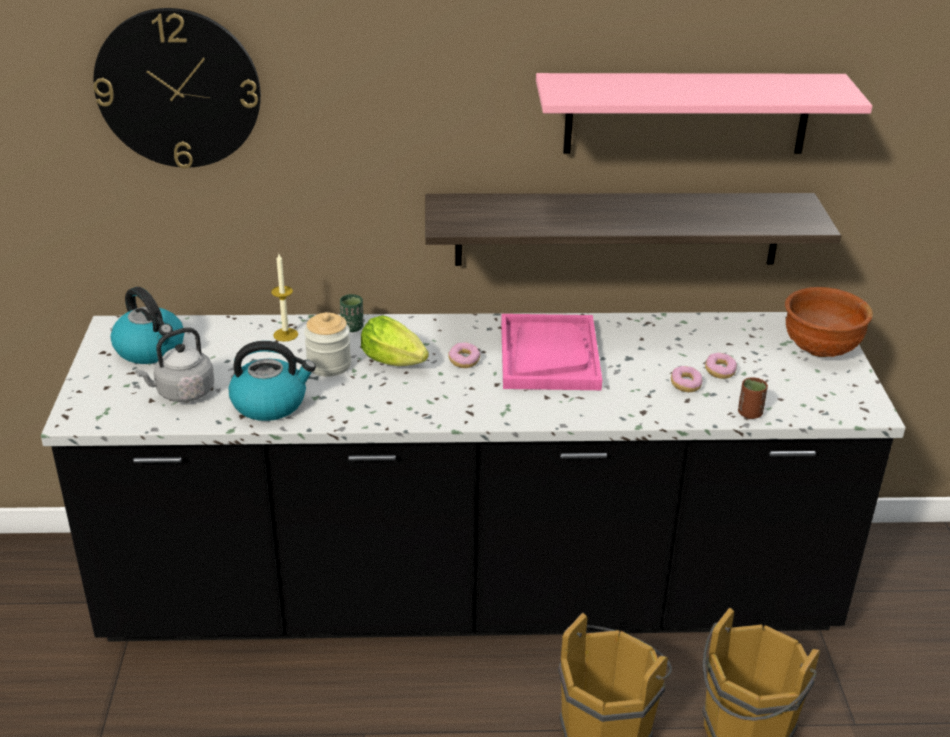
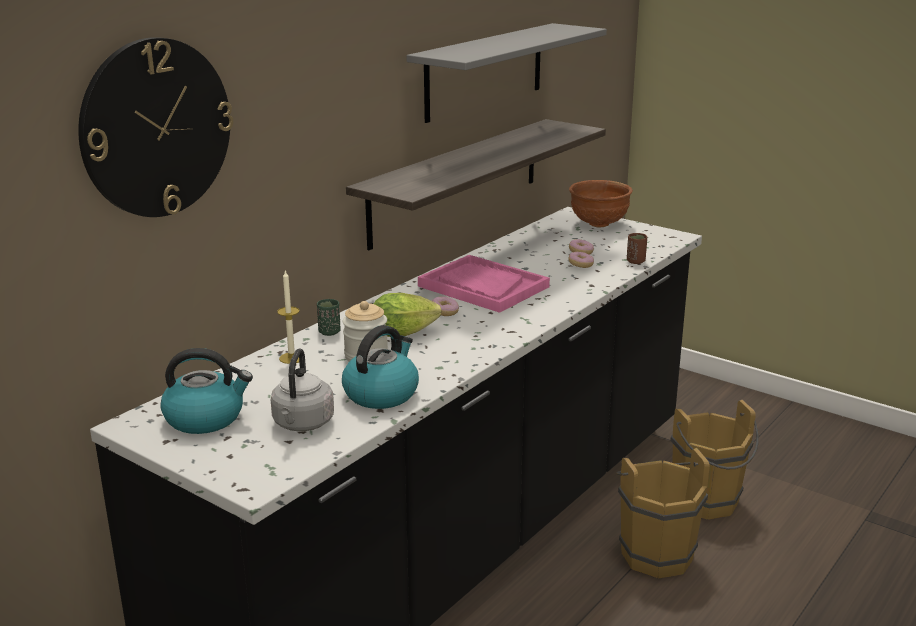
camera: 50 degrees left, 10 degrees down
(687, 113) = (485, 71): pink shelf -> grey shelf

